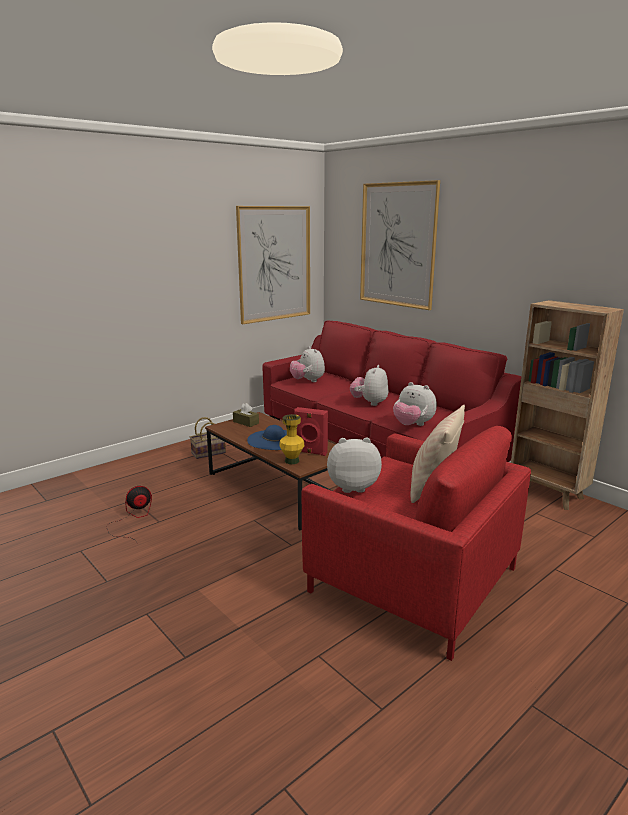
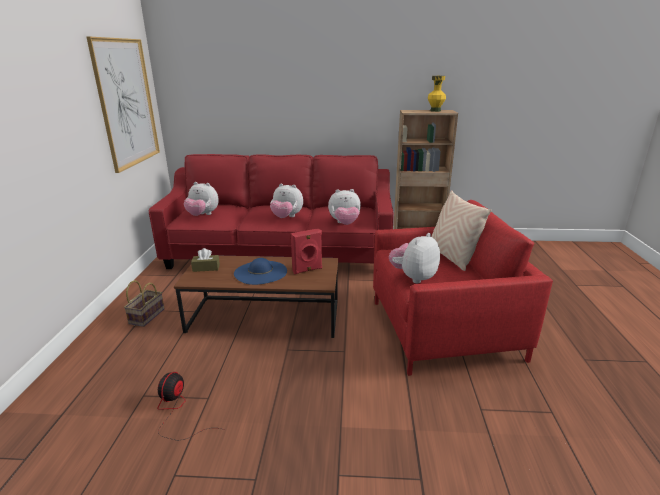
camera: 45 degrees left, 5 degrees up
(291, 461) = (308, 282): yellow vase -> yellow vase (435, 111)
(369, 403) = (286, 217): plush toy -> plush toy turned 45 degrees counterclockwise
(397, 245) = (250, 76): picture -> none

